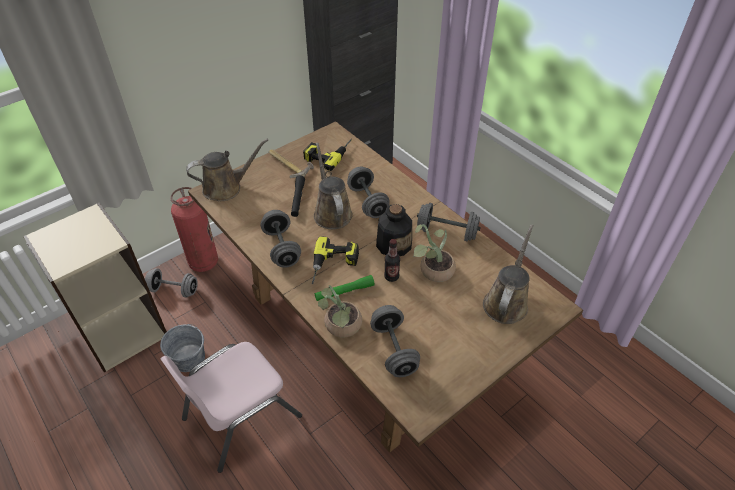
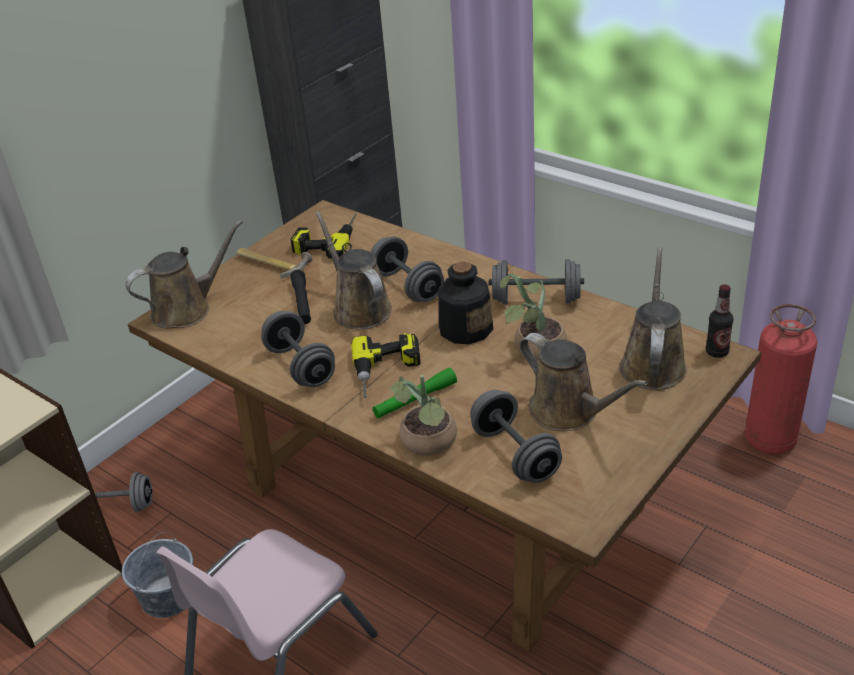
camera: 10 degrees left, 10 degrees down
(203, 262) = (151, 459): fire extinguisher -> fire extinguisher (770, 439)
(391, 277) = (477, 368): bottle -> bottle (717, 352)
(439, 326) = (569, 412): none -> brown watering can

